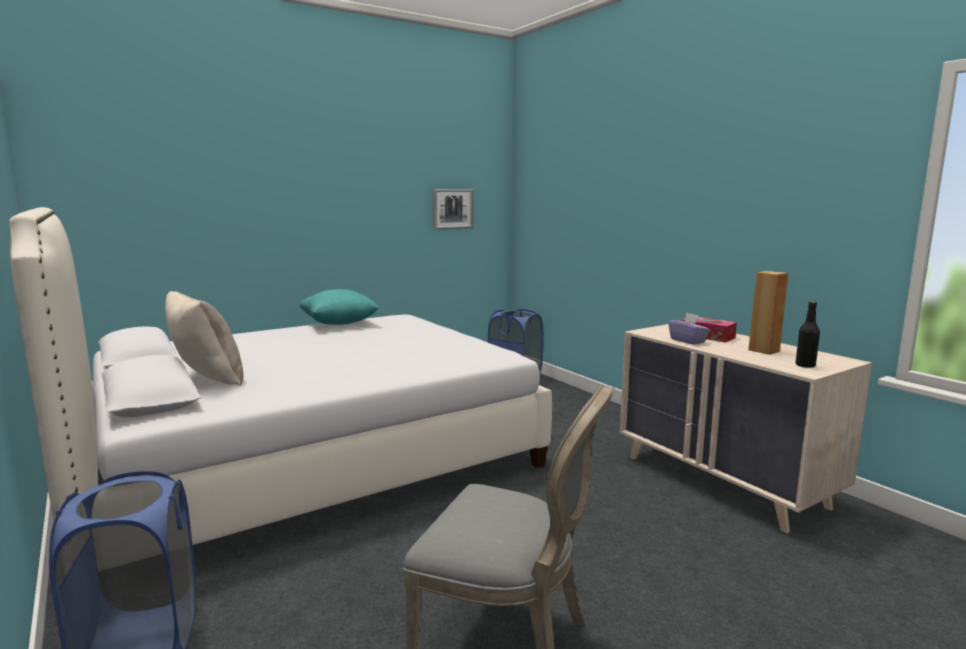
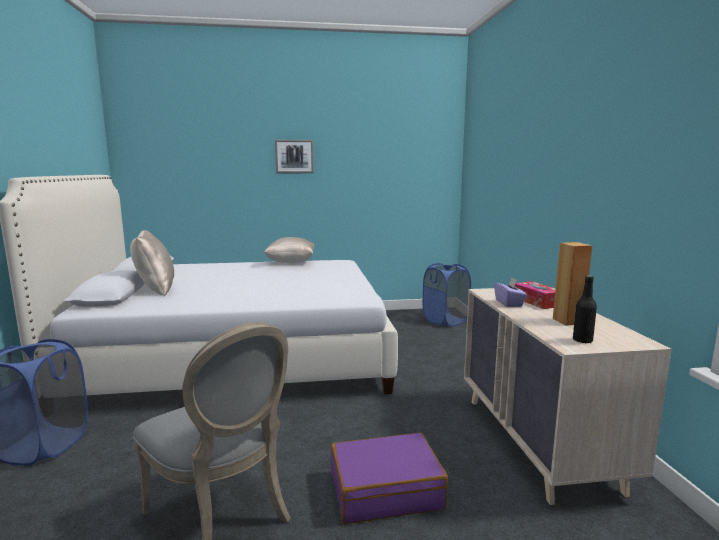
camera: 25 degrees right, 0 degrees up
(339, 324) = (291, 262): turquoise pillow -> beige pillow
(452, 209) = (405, 179): picture -> picture (294, 156)
(642, 563) = (385, 490): none -> purple suitcase

